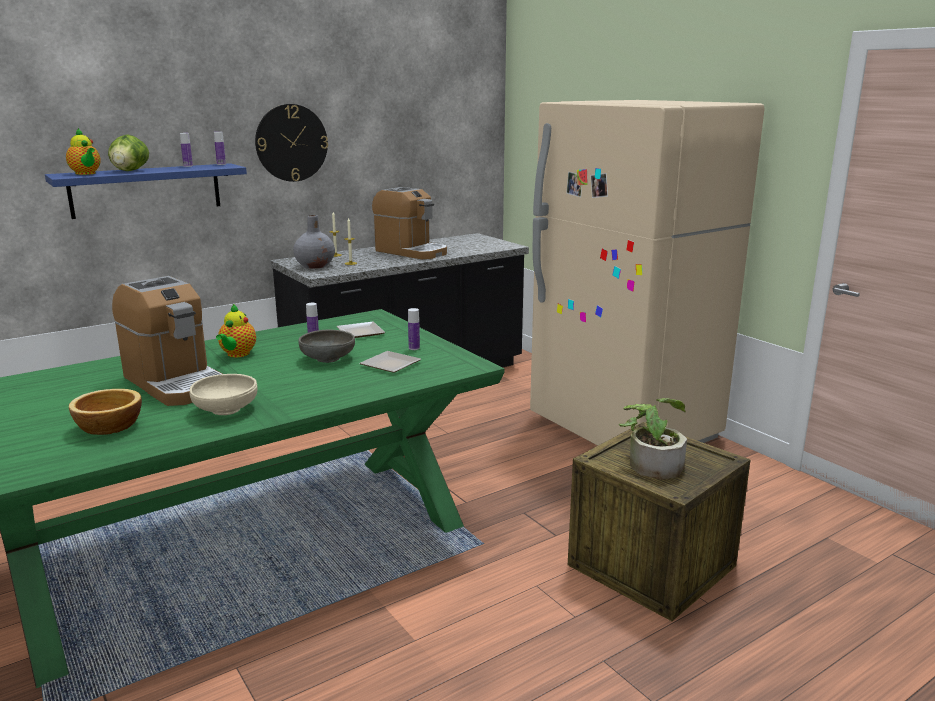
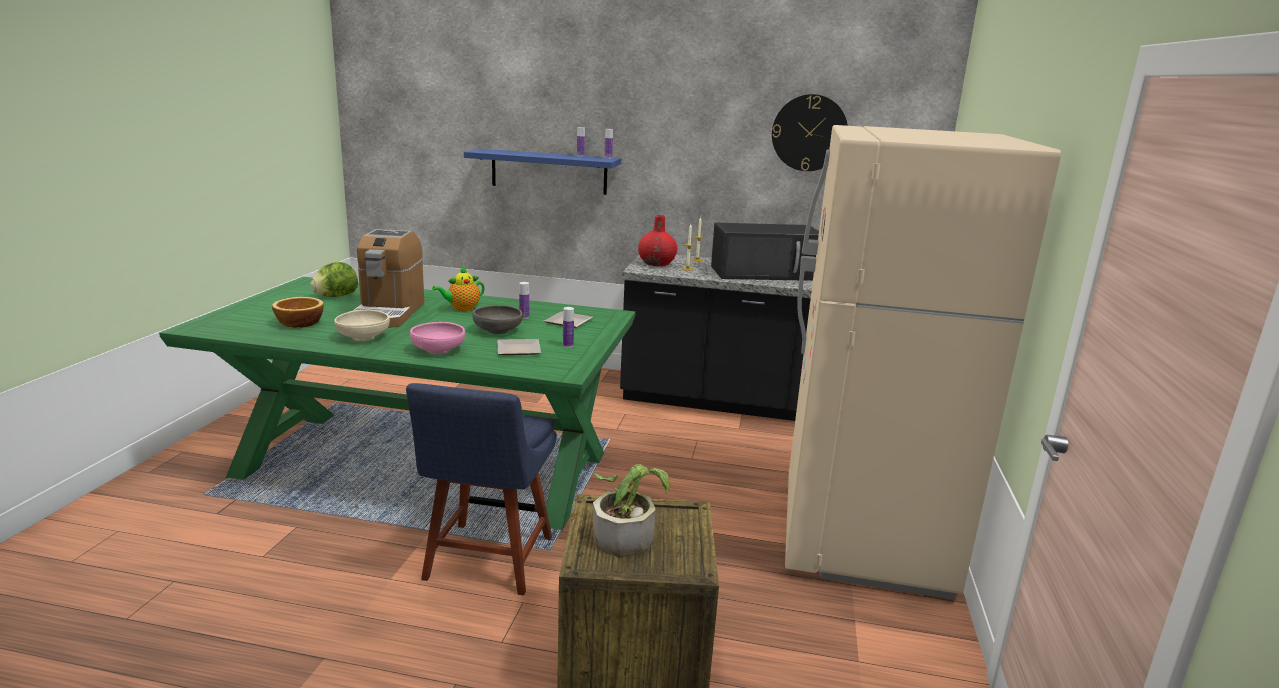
camera: 45 degrees right, 0 degrees up
(86, 174) = (497, 151): teapot -> none
(130, 171) = (529, 153): lettuce -> lettuce (335, 296)
(291, 143) = (680, 146): wall clock -> wall clock (809, 133)
(315, 265) = (657, 263): grey vase -> red vase
(330, 391) = (438, 350): none -> pink bowl
(411, 252) = (765, 273): coffee machine -> black microwave
(459, 579) = (487, 562): none -> blue chair

